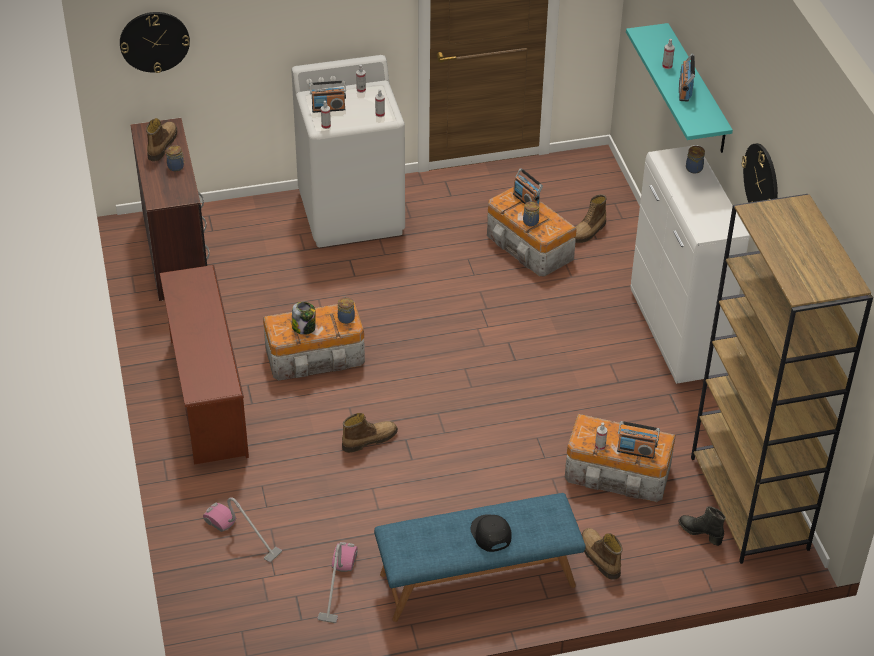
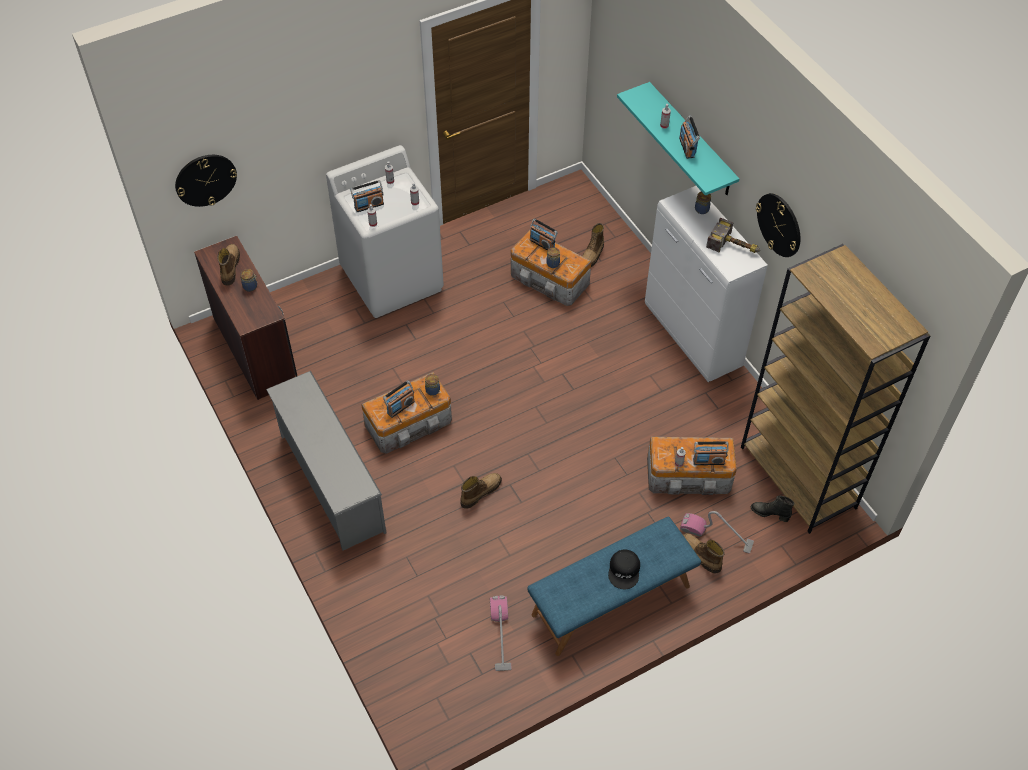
camera: 15 degrees left, 10 degrees up
(206, 396) = (330, 482): brown shoe rack -> grey shoe rack
(242, 536) = (406, 608): vacuum cleaner -> vacuum cleaner (716, 535)
(304, 327) = (400, 407): jar -> radio
(490, 534) = (624, 571): black cap -> black cap turned 135 degrees counterclockwise
(718, 211) = (735, 246): none -> hammer

